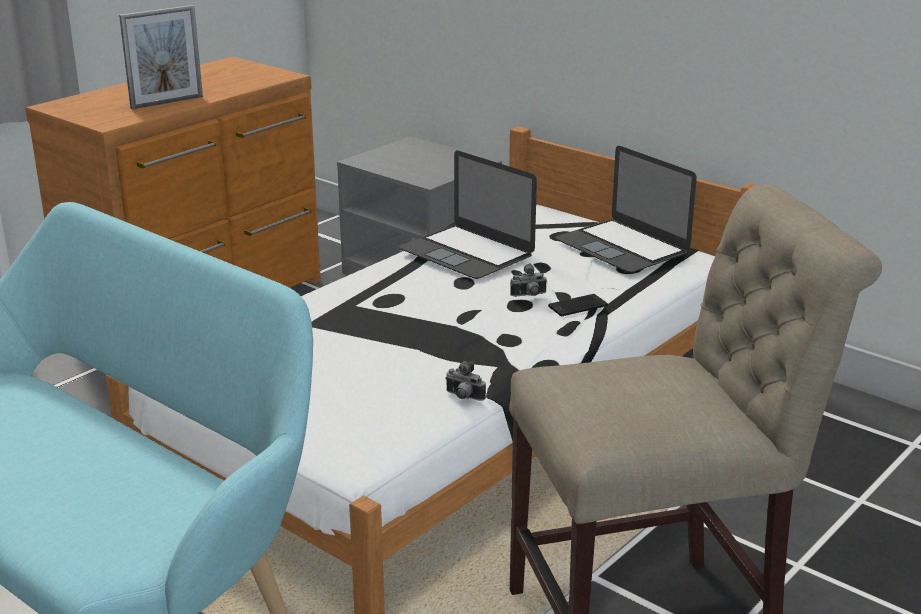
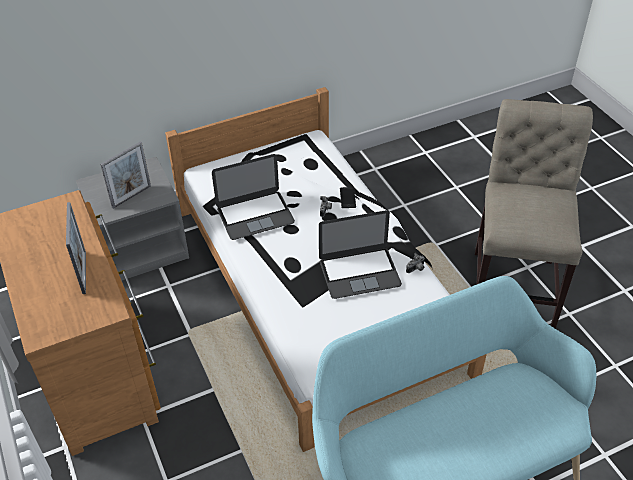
camera: 65 degrees left, 20 degrees up
(409, 166) = (131, 196): none -> picture frame
(622, 246) = (288, 157): laptop -> laptop (359, 272)

